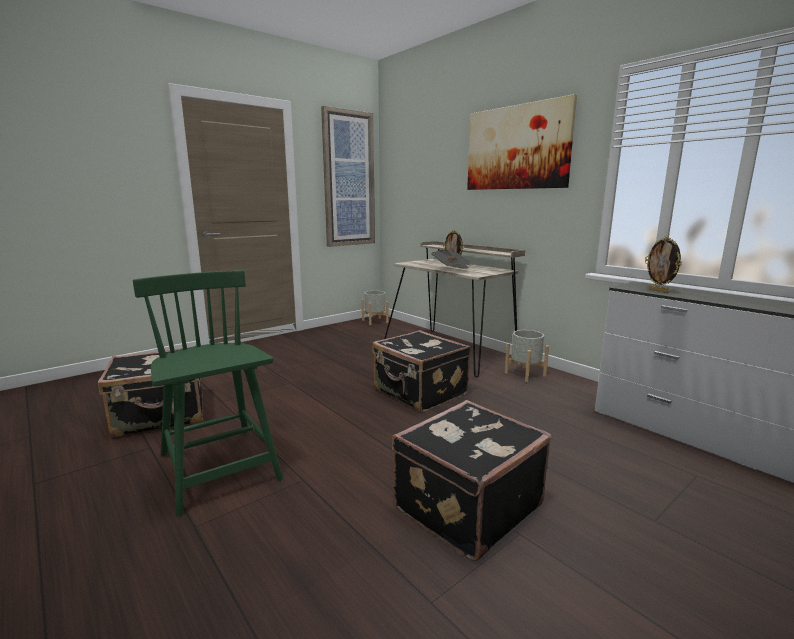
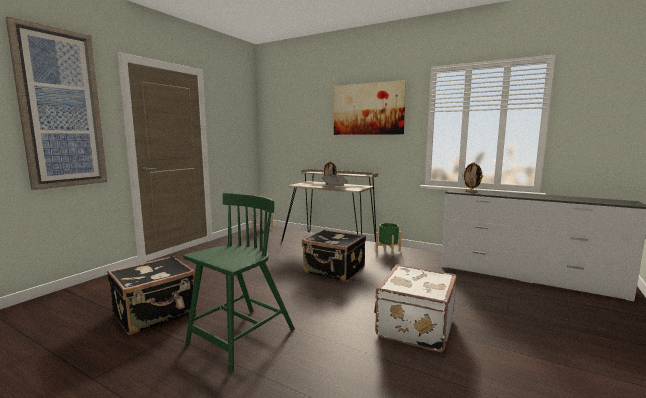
camera: 20 degrees left, 5 degrees down
(219, 468) = (240, 338): green chair -> green chair turned 90 degrees clockwise
(348, 179) = (240, 126): picture -> picture (61, 109)
(465, 506) = (414, 327): black suitcase -> white suitcase
(525, 374) = (388, 251): grey planter -> green planter

